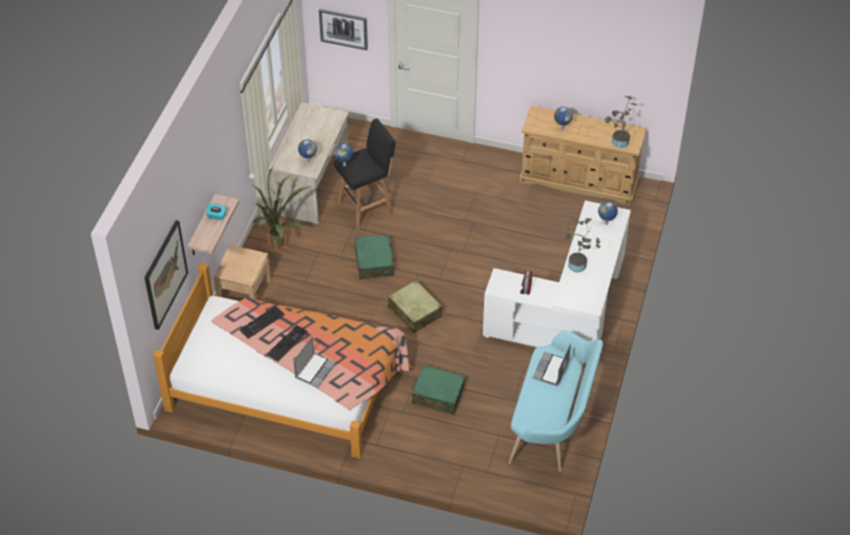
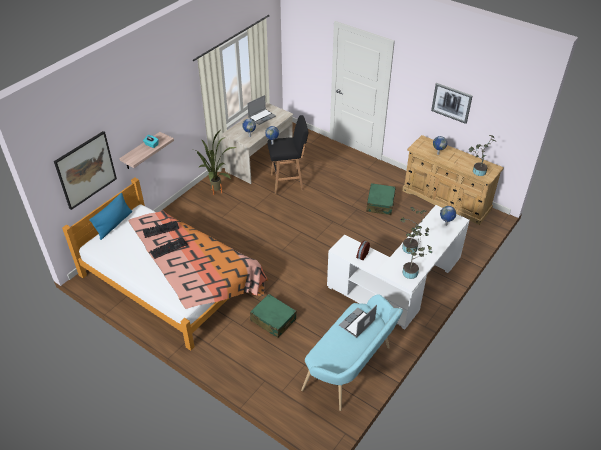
camera: 20 degrees right, 5 degrees down
(196, 332) = (114, 224): none -> blue pillow
(244, 292) = (178, 214): beige nightstand -> none
(315, 370) = (177, 272): laptop -> laptop (262, 117)
(343, 28) = (305, 57): picture -> picture (451, 103)
(374, 262) = (275, 217): green suitcase -> green suitcase (380, 203)
(414, 312) = (286, 256): beige suitcase -> none
(591, 294) = (412, 273): none -> potted plant

